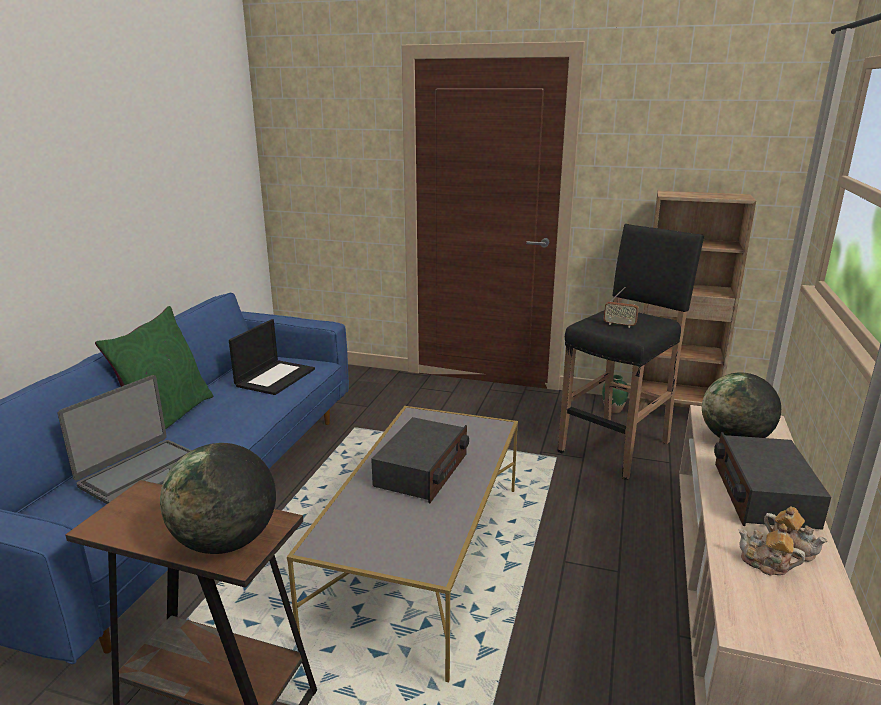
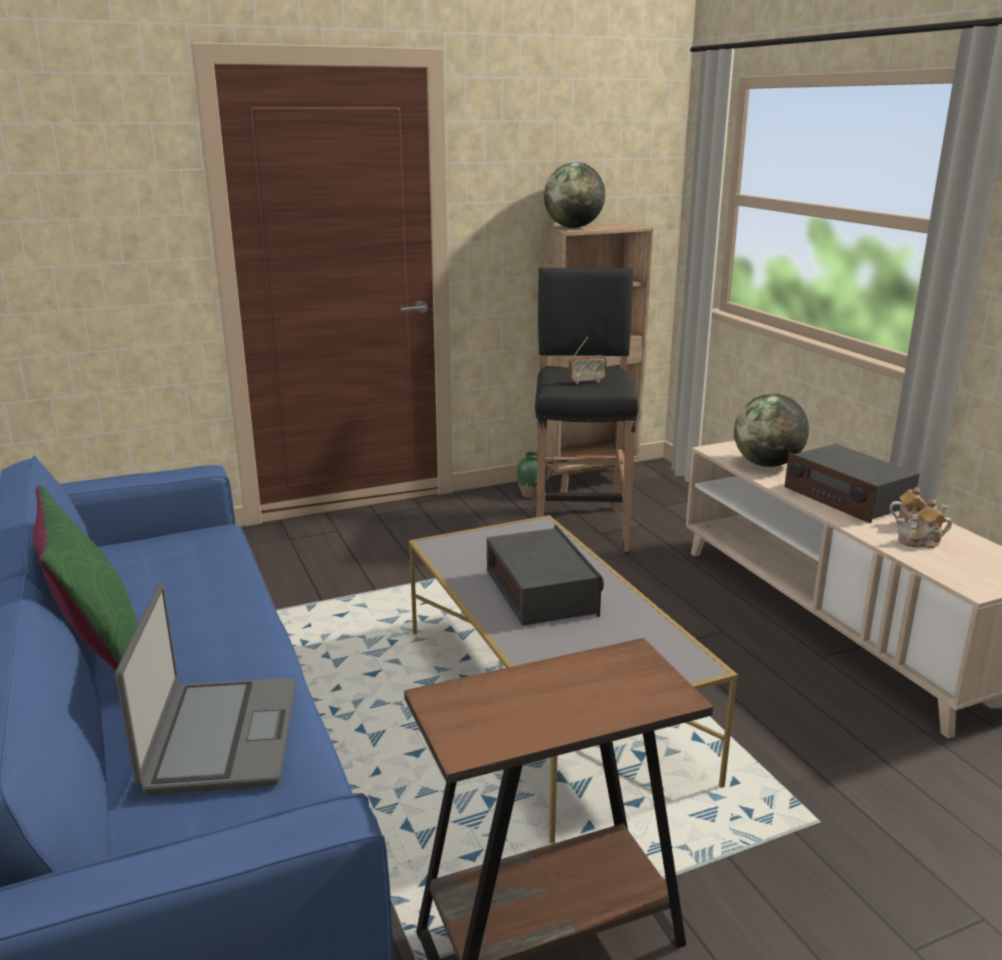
camera: 40 degrees left, 0 degrees up
(226, 542) = (630, 690): globe -> globe (573, 227)
(275, 377) = (181, 564): laptop -> none

